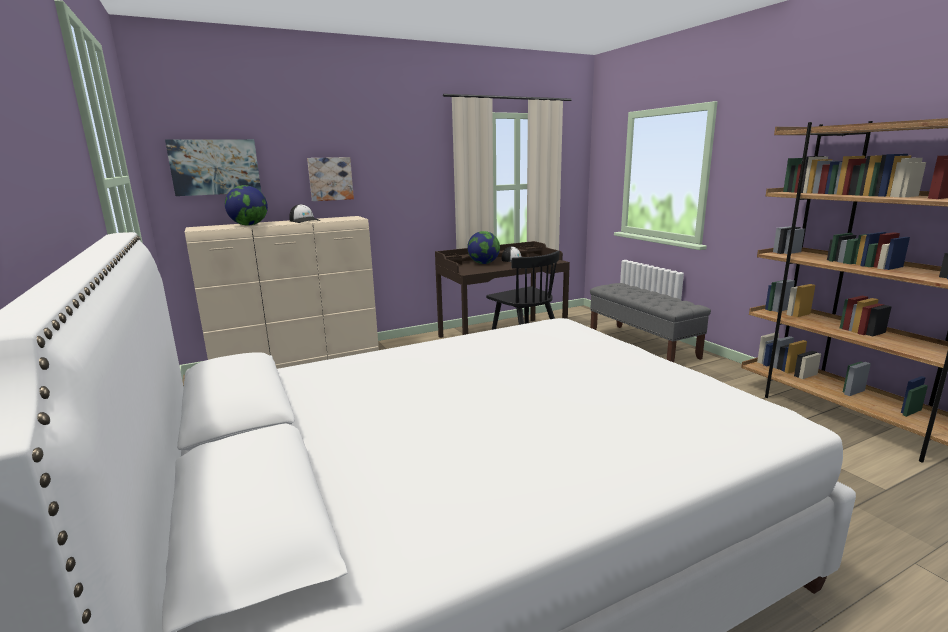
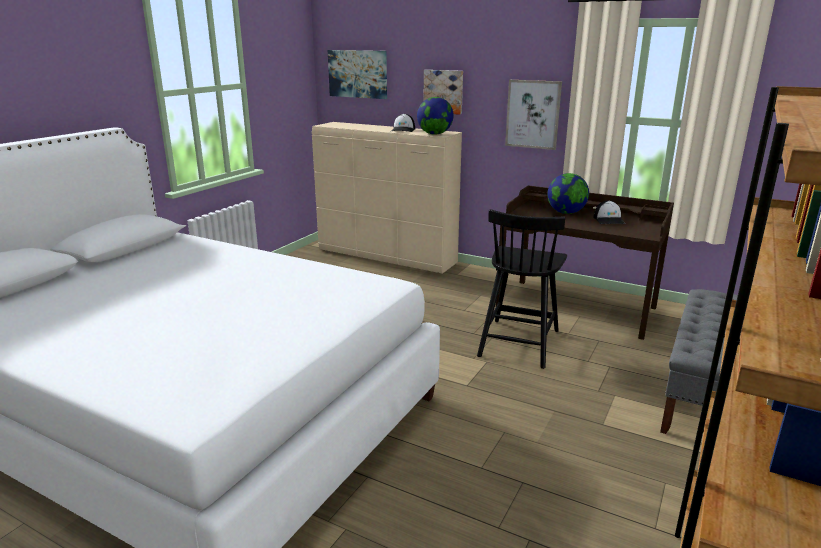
camera: 55 degrees right, 5 degrees up
(249, 225) = (360, 127): globe -> globe (435, 134)
(419, 191) = (533, 114): none -> picture

